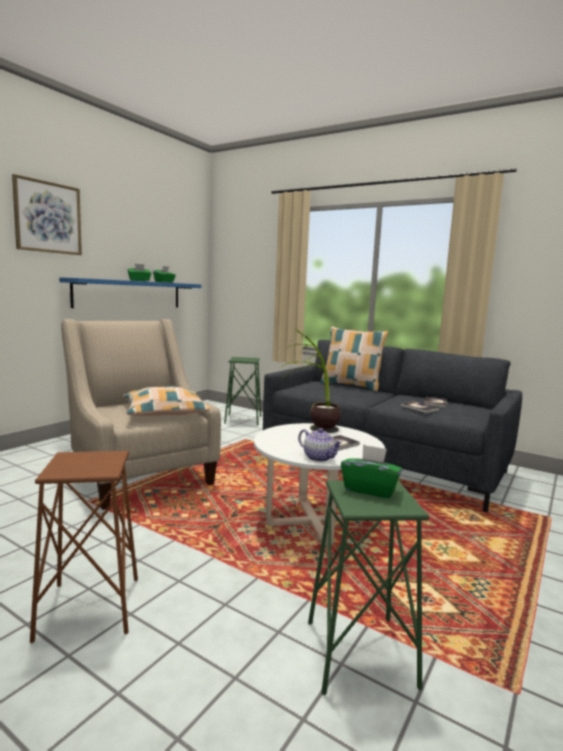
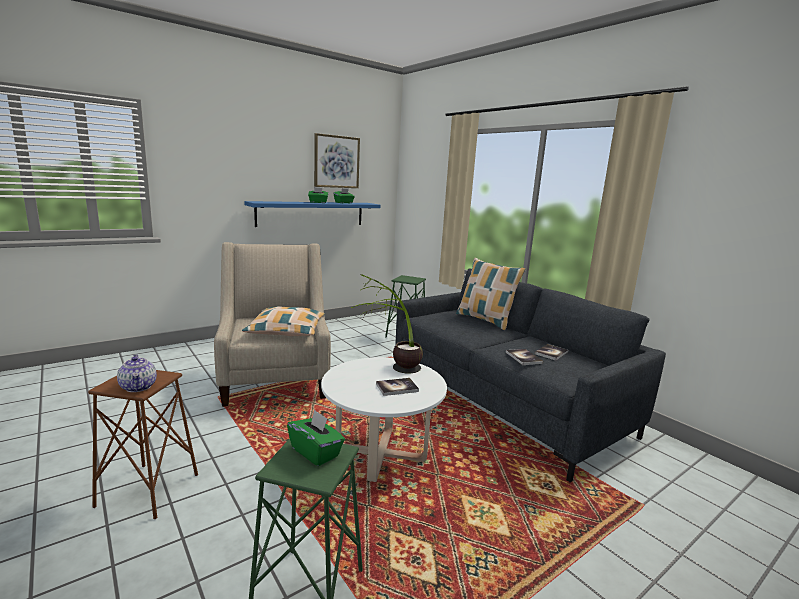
camera: 20 degrees right, 5 degrees up
(48, 217) = (234, 150): picture -> picture (336, 162)
(319, 458) = (361, 400): teapot -> teapot (139, 387)

